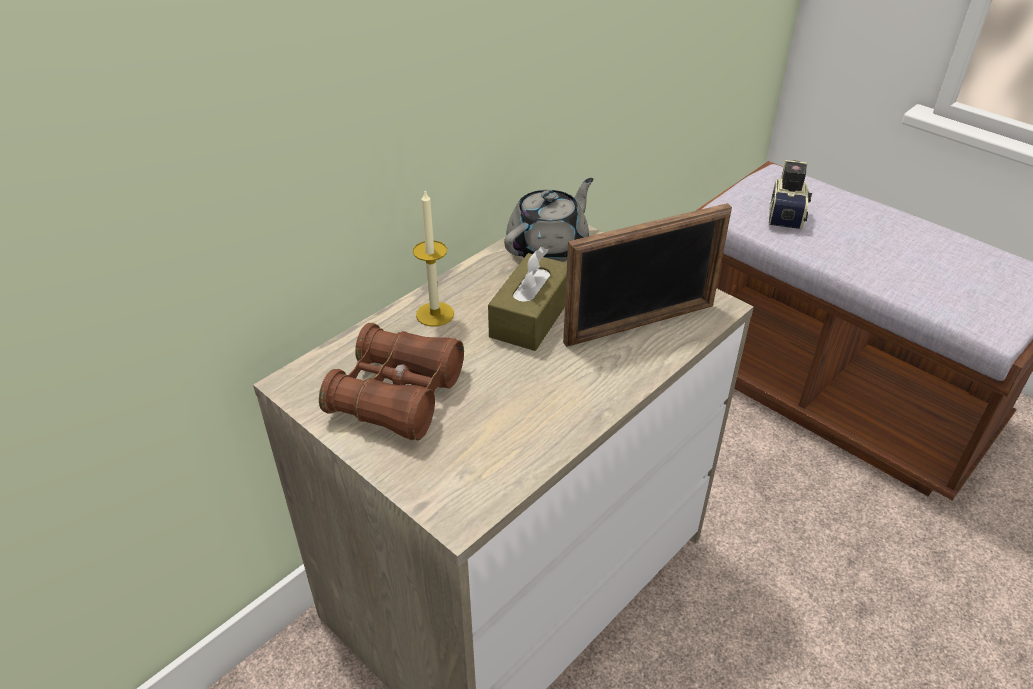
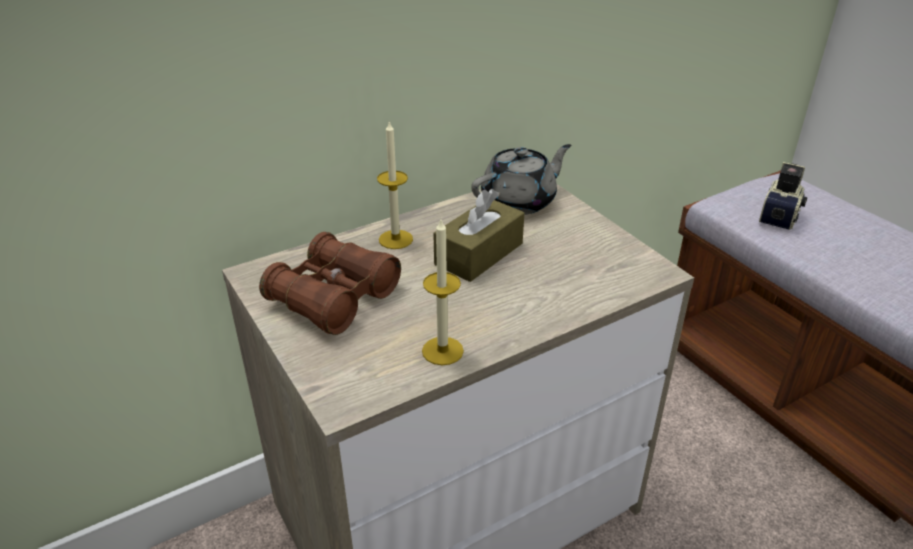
camera: 15 degrees right, 5 degrees down
(539, 435) = (442, 351): none -> candle
(640, 324) = (577, 275): picture frame -> none

